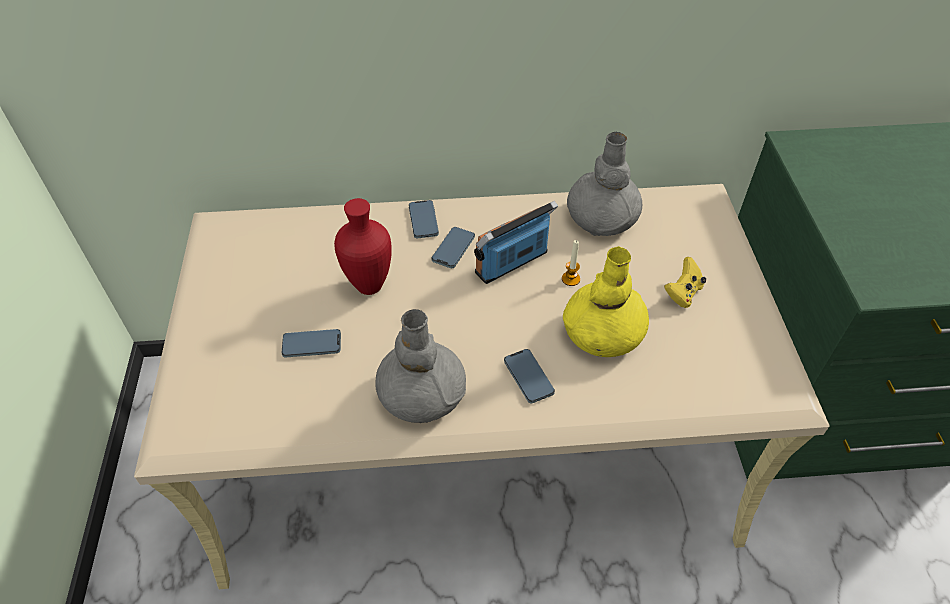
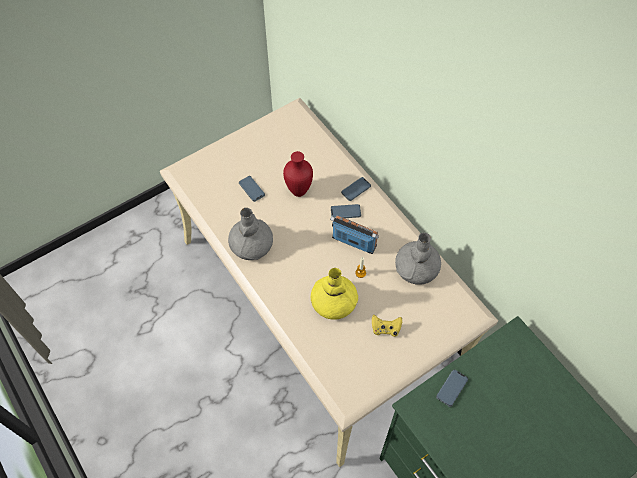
camera: 60 degrees right, 10 degrees up
(528, 377) = (286, 282): phone -> phone (451, 388)

